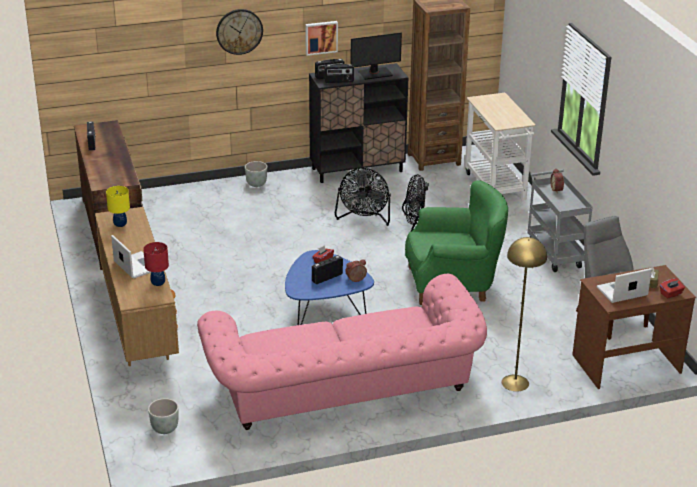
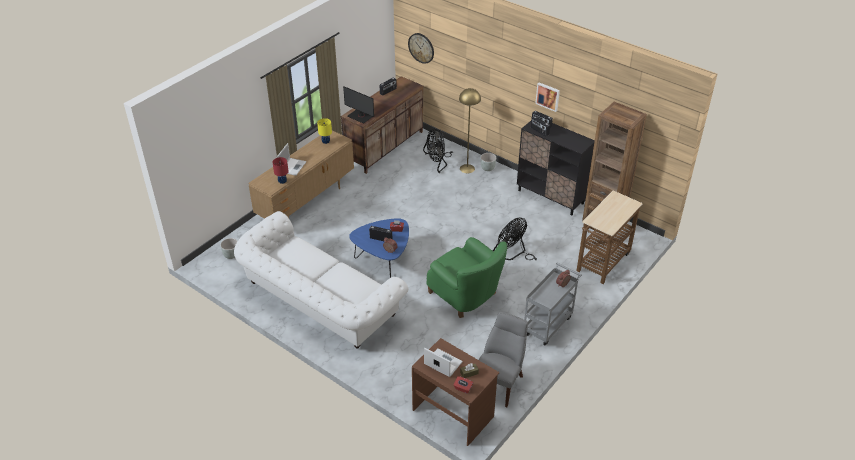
camera: 55 degrees right, 10 degrees up
(239, 31) = (497, 66): wall clock -> wall clock (421, 48)
(345, 388) = (318, 301): pink sofa -> white sofa
(362, 217) = (499, 225): black fan -> black fan (438, 161)
(375, 73) = (568, 139): monitor -> monitor (360, 116)
(495, 187) = (602, 263): white cart -> brown cart
(515, 383) = (385, 369): yellow floor lamp -> yellow floor lamp (467, 168)

